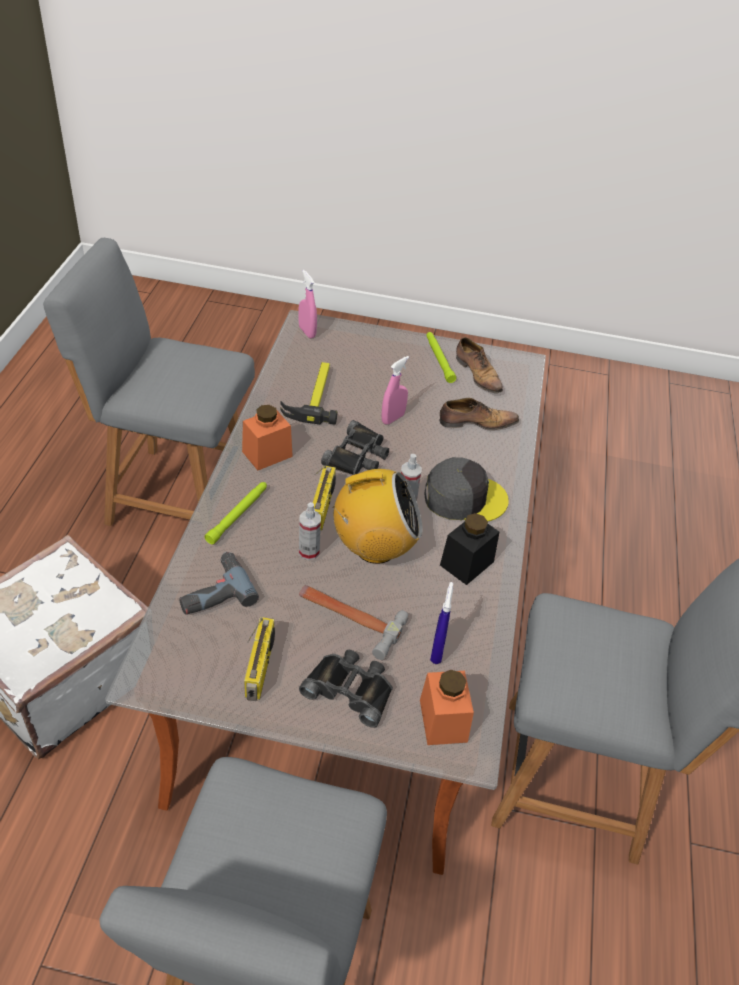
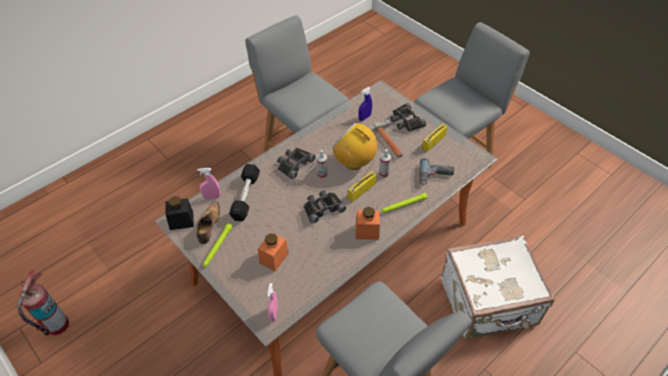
camera: 140 degrees left, 5 degrees up
(314, 396) = (313, 257): hammer -> none
(393, 418) = (284, 220): pink spray bottle -> pink spray bottle (212, 197)
(443, 720) = (382, 99): orange jar -> orange jar (274, 258)
(464, 497) = (294, 164): grey cap -> black binoculars
(467, 563) = (322, 139): black jar -> black jar (181, 221)
(475, 423) = (246, 197): shoe -> black dumbbell
(579, 391) = (57, 325): none -> fire extinguisher

